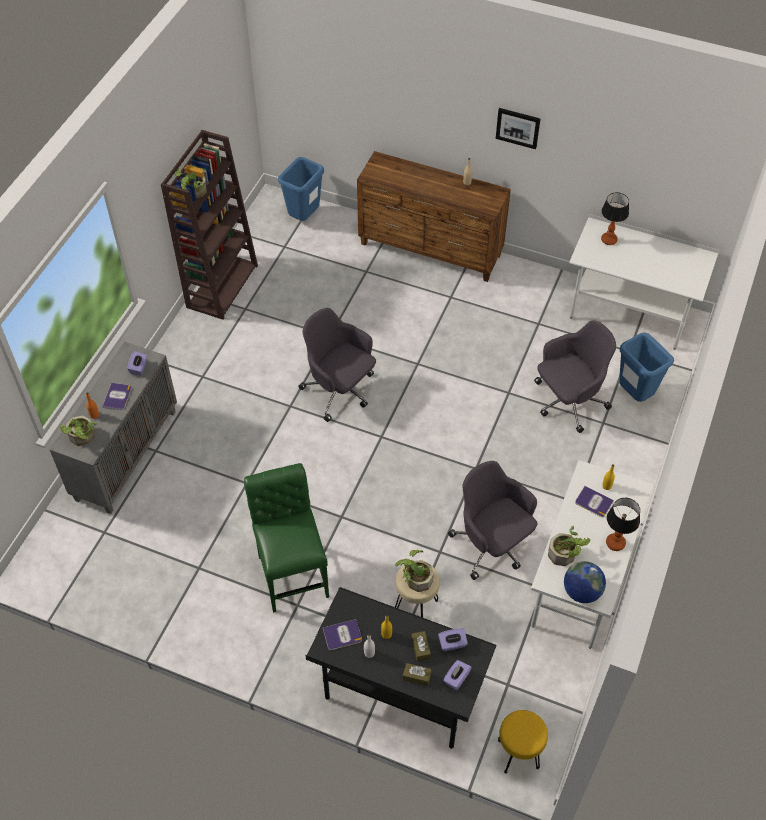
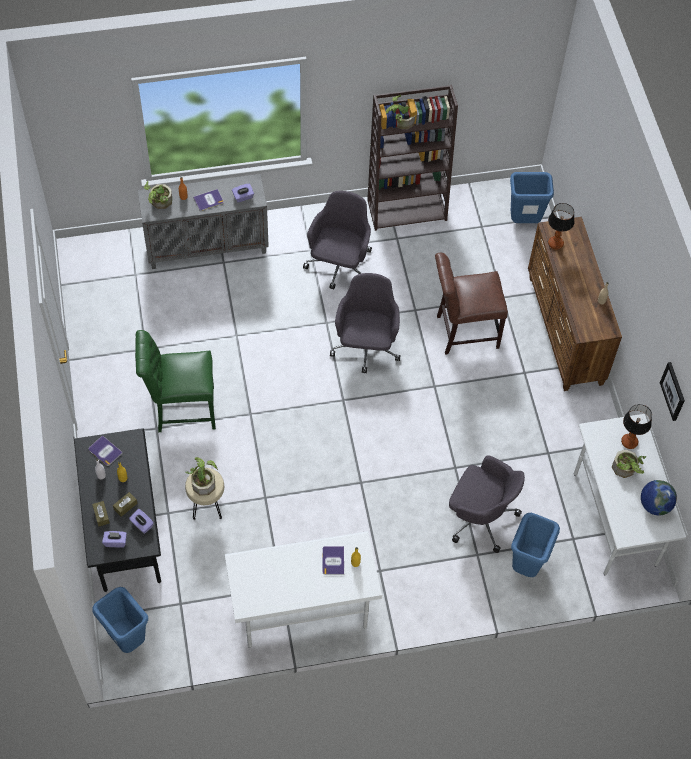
camera: 55 degrees right, 5 degrees up
(292, 571) = (181, 409): green chair -> green chair turned 135 degrees counterclockwise
(378, 315) = (463, 331): none -> brown chair
(492, 545) = (296, 531): grey office chair -> grey office chair (339, 266)
(518, 127) = (640, 291): picture -> picture (673, 391)
(518, 754) = (127, 639): yellow stool -> blue trash can
(565, 554) = (270, 563): potted plant -> potted plant (625, 470)
(581, 591) = (243, 590): globe -> globe (655, 505)
(615, 543) = (304, 594): table lamp -> table lamp (556, 243)

